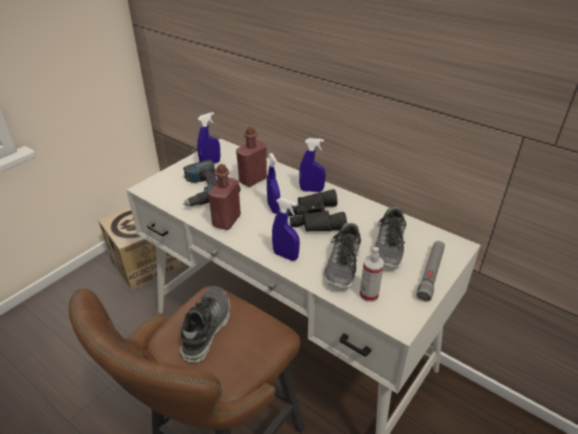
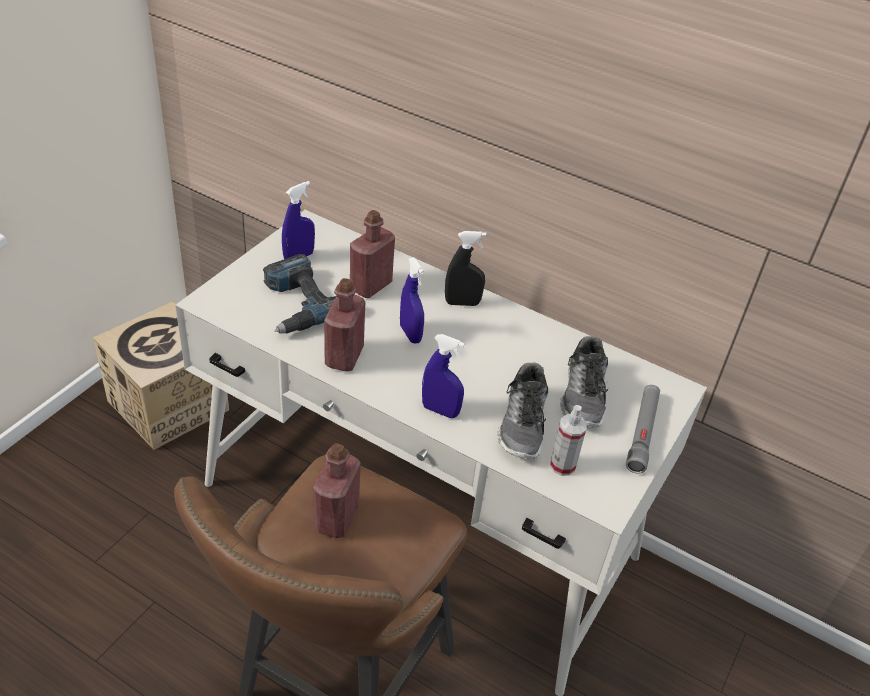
camera: 10 degrees left, 5 degrees up
(206, 328) = (336, 518): shoe -> red bottle
(311, 190) = (462, 303): blue spray bottle -> black spray bottle
(314, 218) = (472, 350): black binoculars -> none

